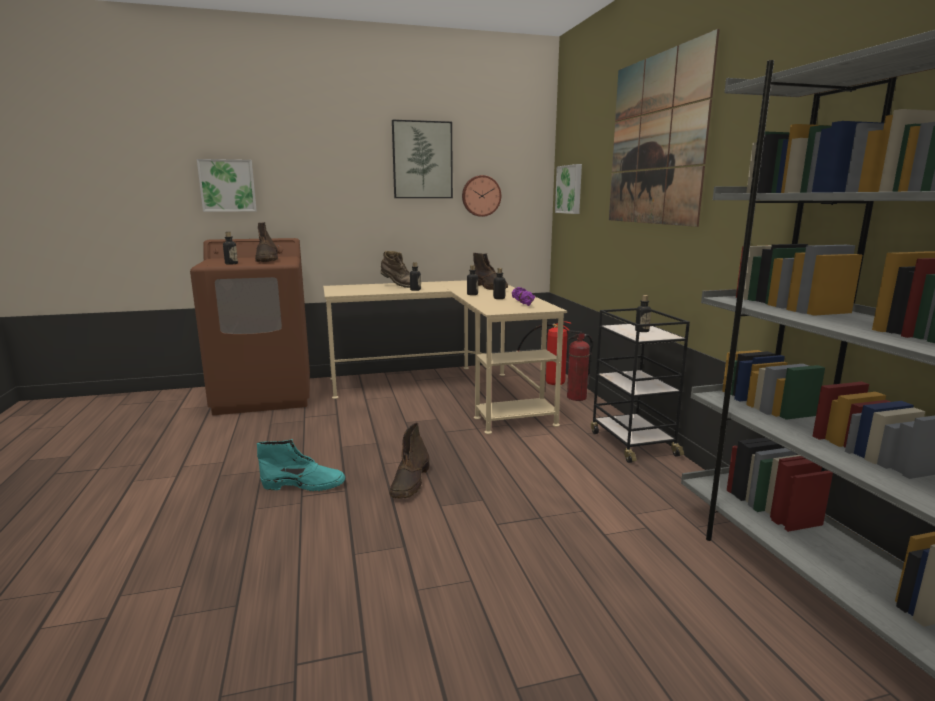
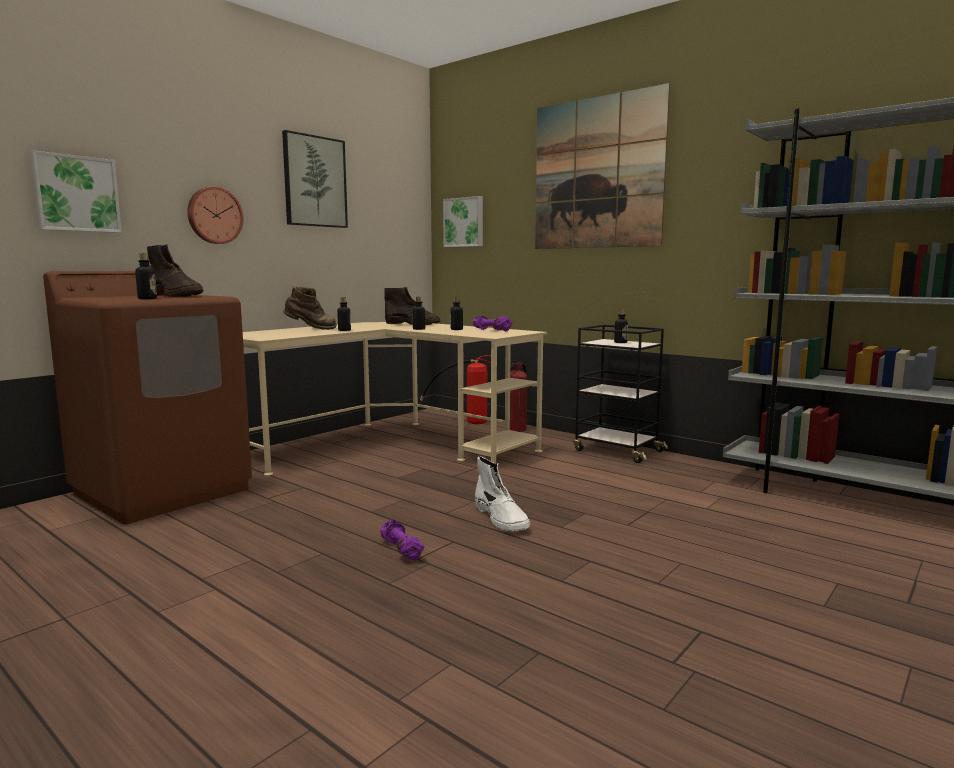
camera: 35 degrees left, 5 degrees down
(304, 485) = (401, 550): turquoise boot -> purple dumbbell
(410, 482) = (501, 519): brown boot -> white boot
(481, 196) = (371, 227): wall clock -> wall clock (214, 215)

